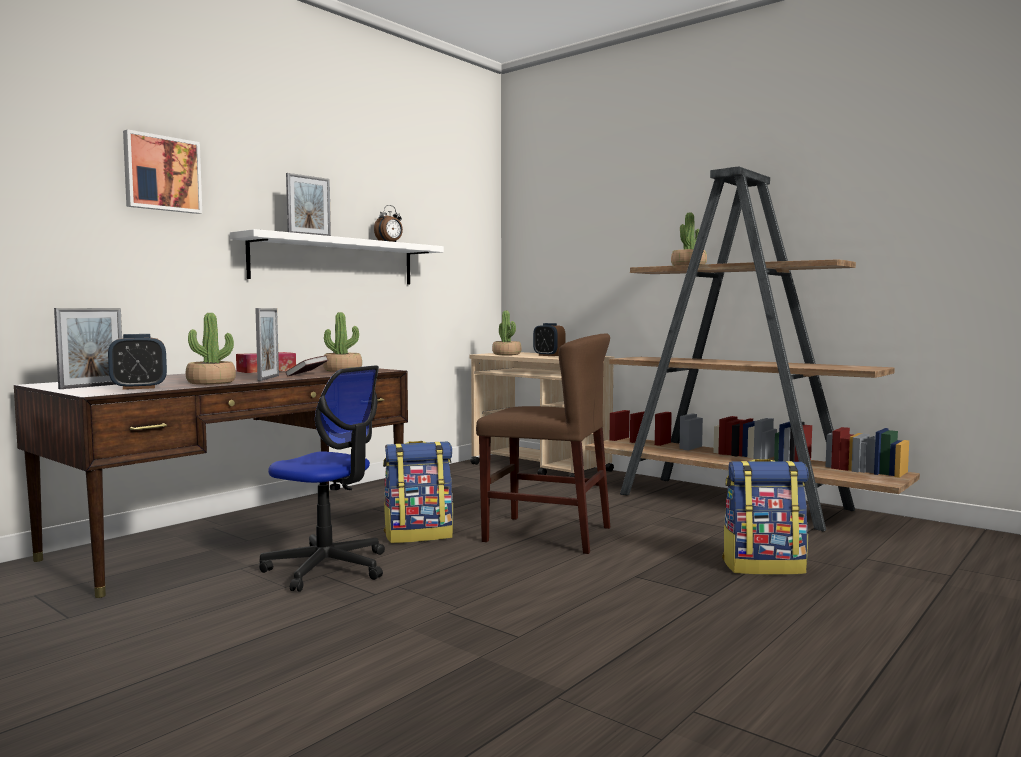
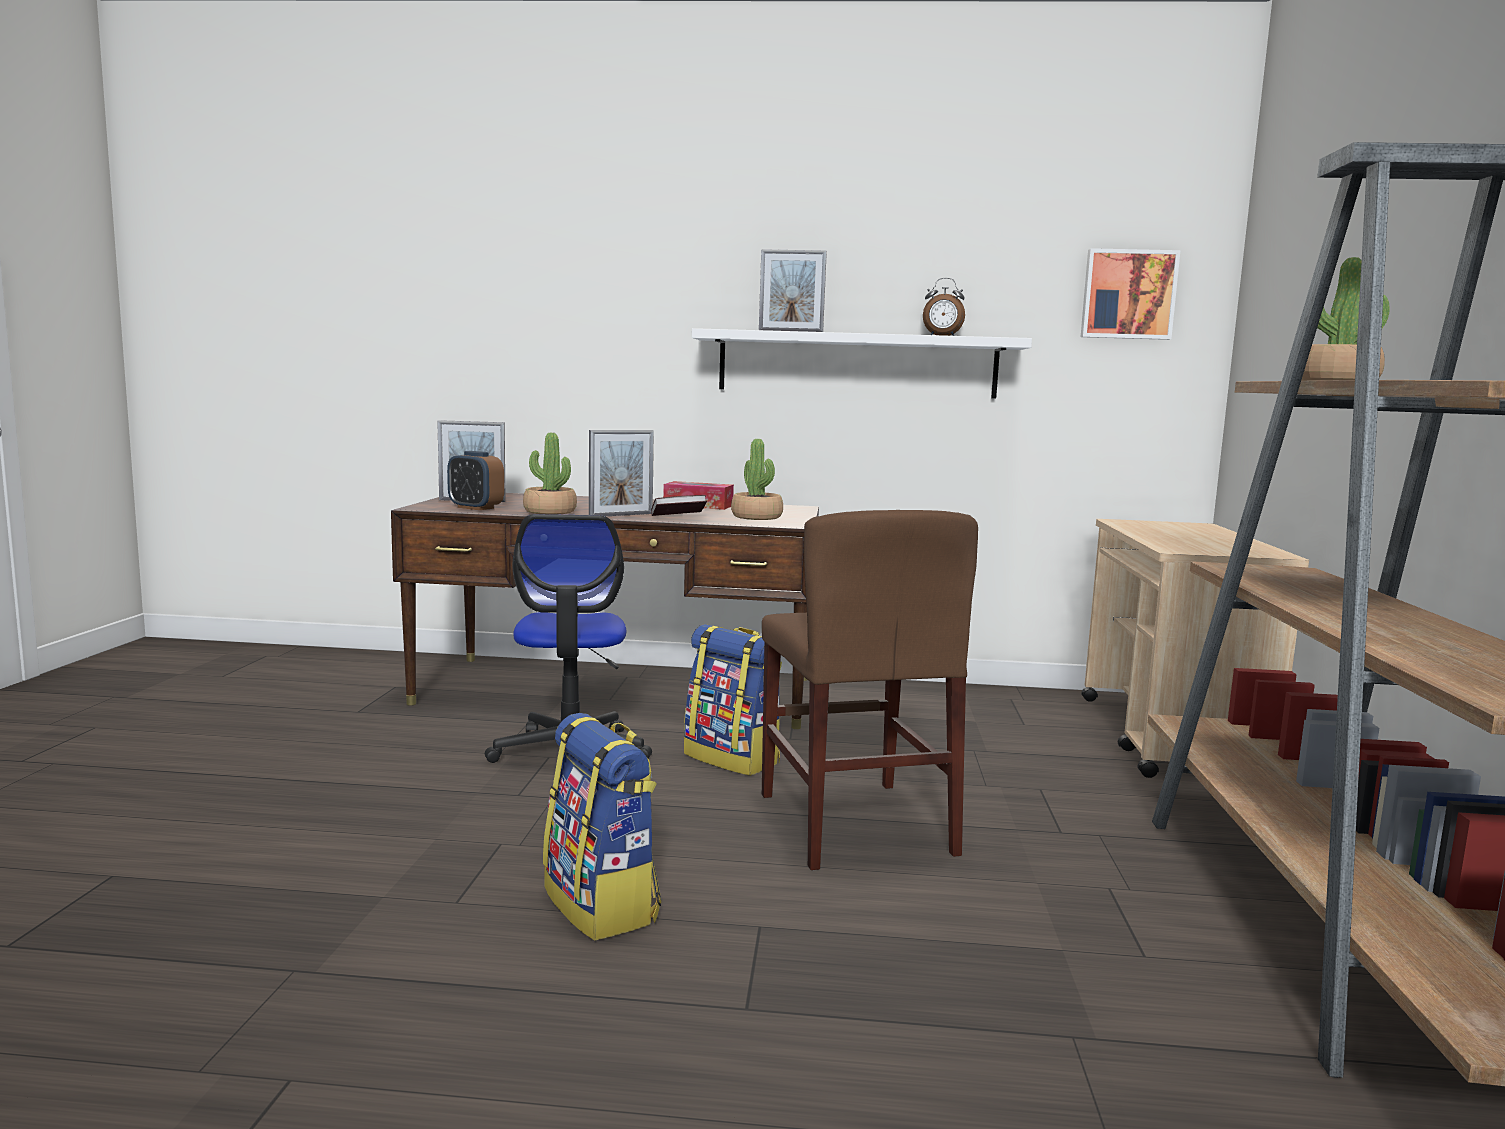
camera: 55 degrees right, 5 degrees up
(162, 174) = (620, 268): picture -> picture (1128, 294)
(506, 354) = (1149, 526): potted plant -> none
(548, 355) = (1195, 539): alarm clock -> none
(763, 566) = (965, 1036): backpack -> backpack (603, 905)

